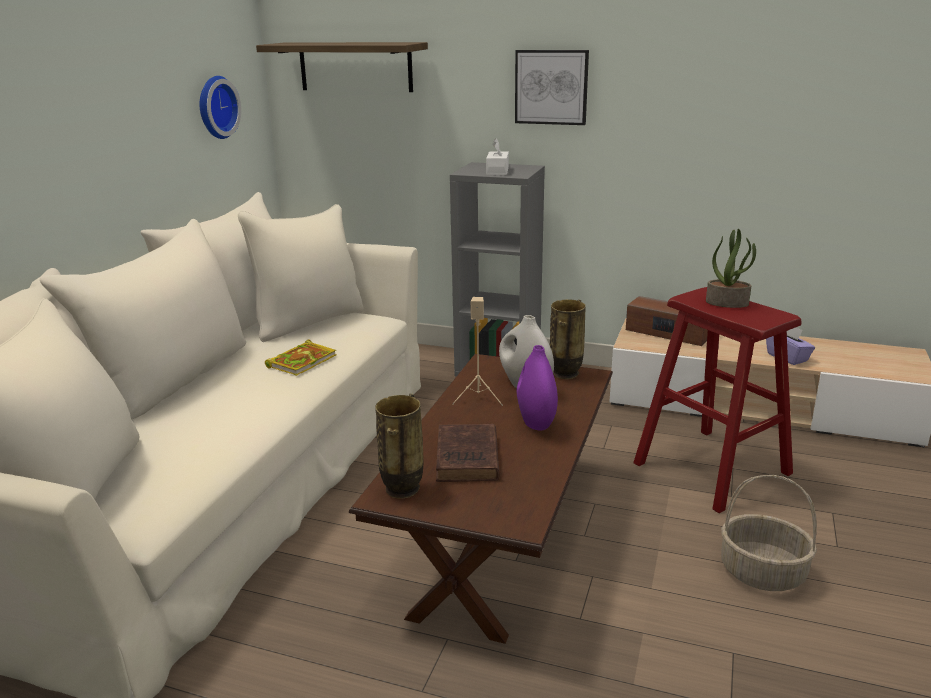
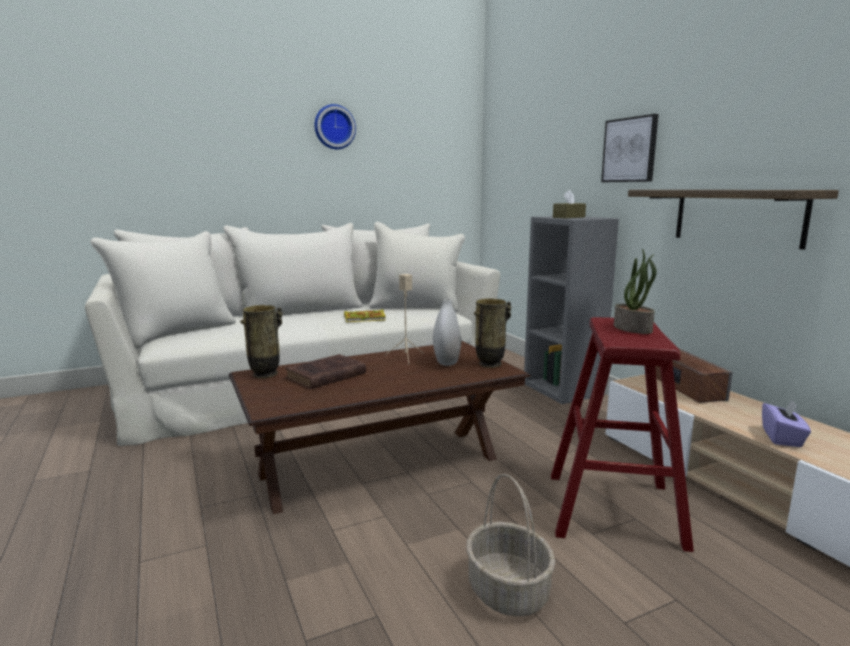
camera: 45 degrees right, 10 degrees down
(215, 107) = (426, 170): wall clock -> wall clock (334, 127)
(355, 66) = (520, 146): shelf -> shelf (737, 216)
(497, 171) = (569, 217): white tissue box -> brown tissue box
(535, 421) = (405, 376): purple vase -> none

